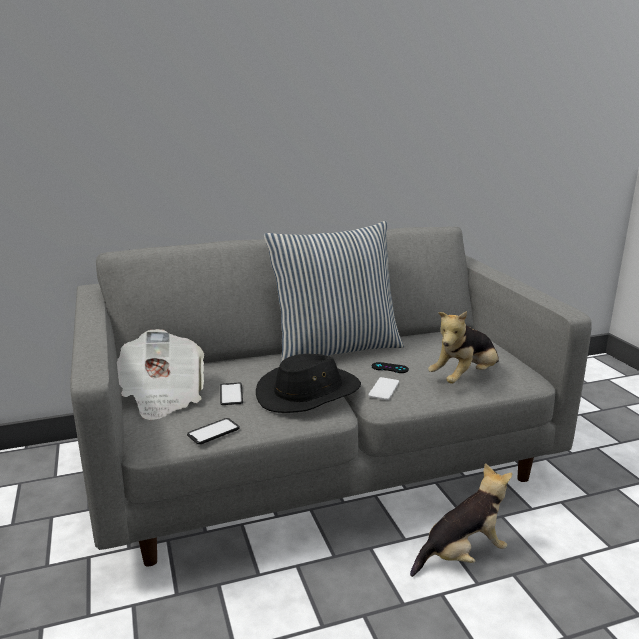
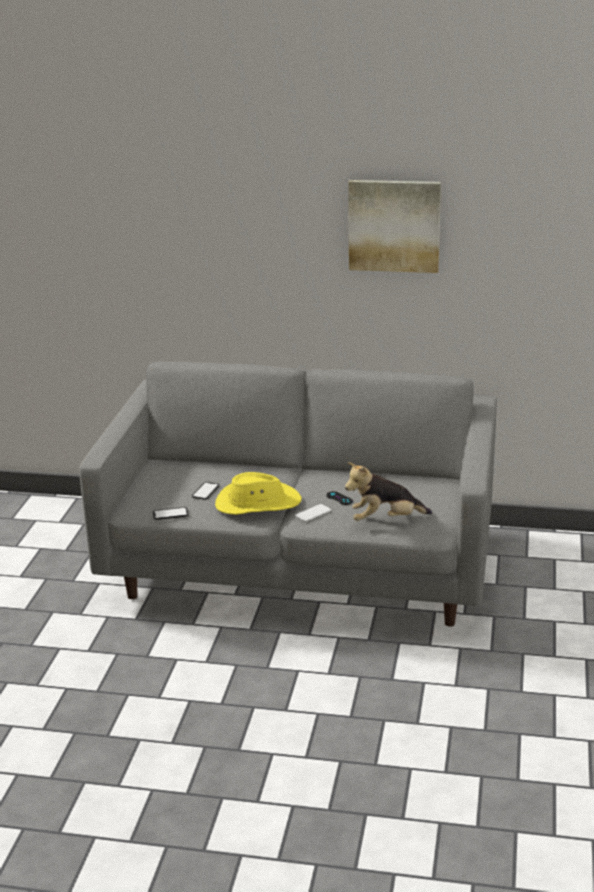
camera: 30 degrees right, 5 degrees up
(162, 396) = (161, 481): newspaper -> none
(308, 393) = (257, 503): black hat -> yellow hat
(335, 349) = (317, 473): pillow -> none
(362, 72) = (394, 225): none -> picture
(462, 555) = (338, 655): plush toy -> none

